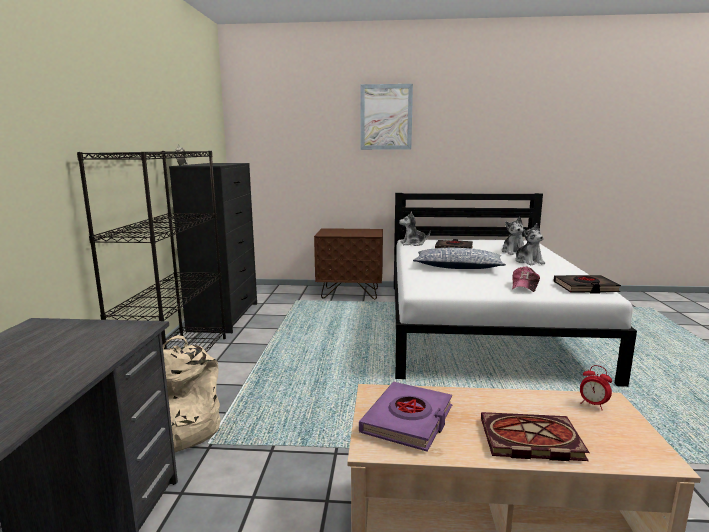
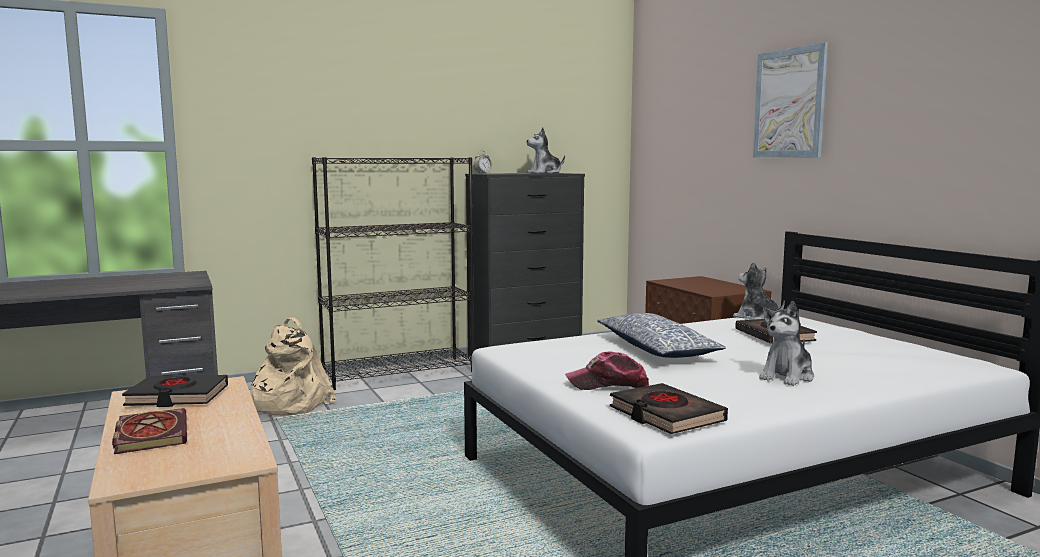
camera: 60 degrees right, 5 degrees down
(408, 420) = (177, 397): purple book -> black book
(513, 252) = (839, 363): plush toy -> plush toy (545, 173)
(592, 405) = (235, 454): alarm clock -> none

